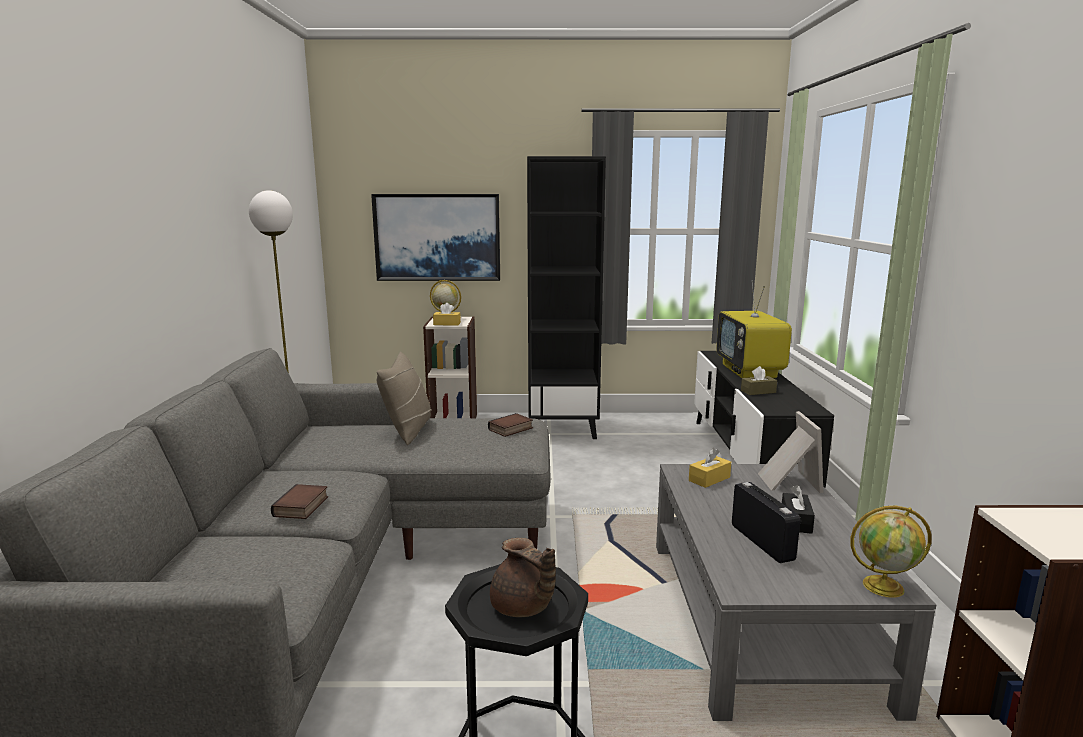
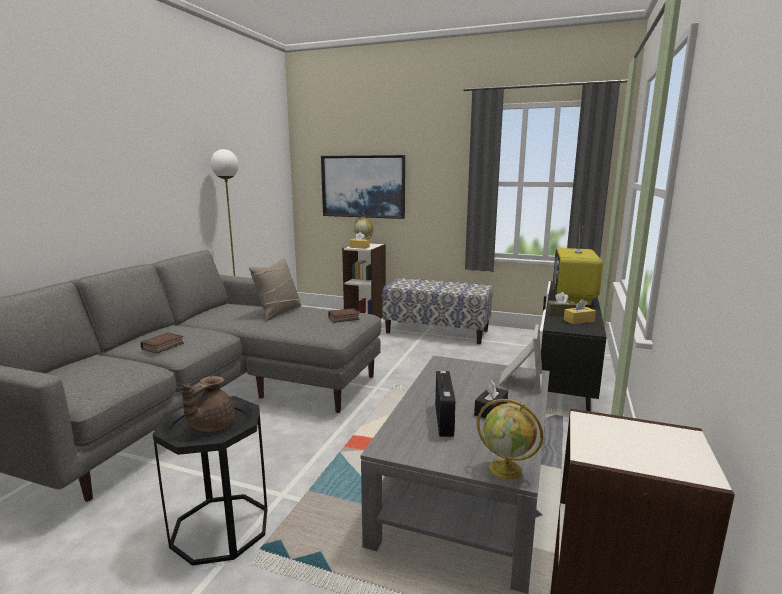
camera: 20 degrees right, 0 degrees up
(522, 608) = (211, 426): brown teapot -> brown teapot turned 45 degrees clockwise
(563, 429) = (437, 331): black bookcase -> bench
(709, 479) = (457, 370): yellow tissue box -> yellow tissue box (579, 321)

